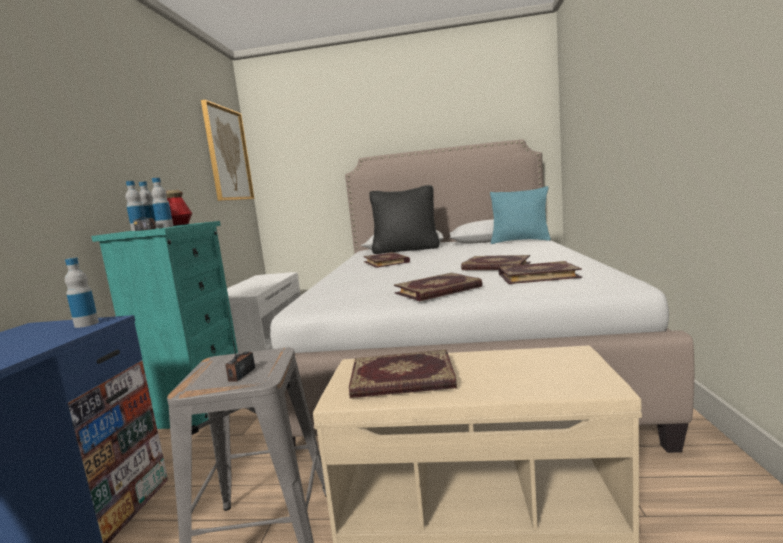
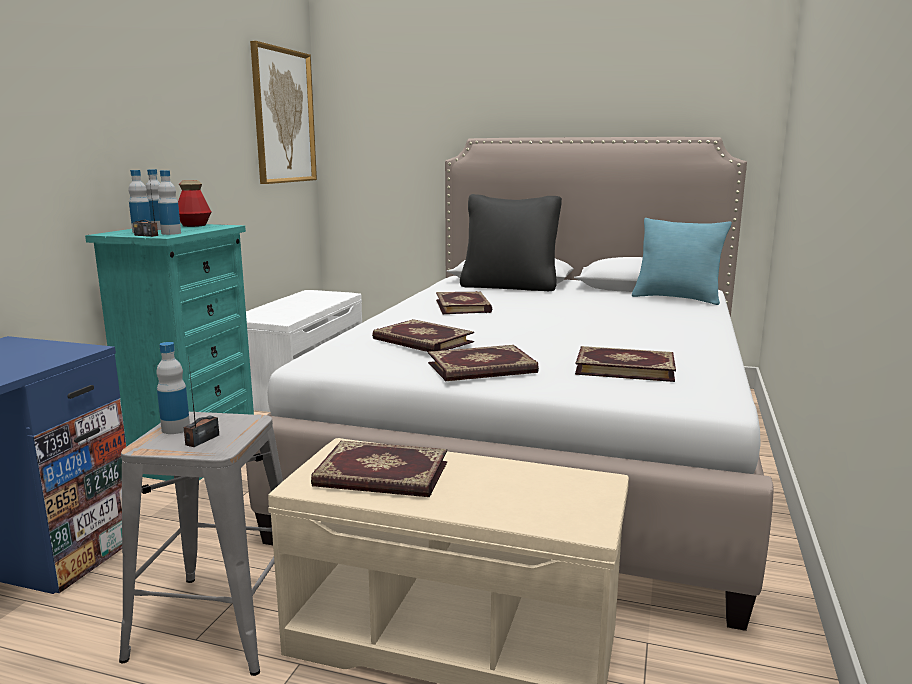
camera: 10 degrees right, 5 degrees up
(86, 324) = (63, 351): bottle -> bottle (176, 429)
(496, 266) = (592, 341): book -> book (422, 341)

